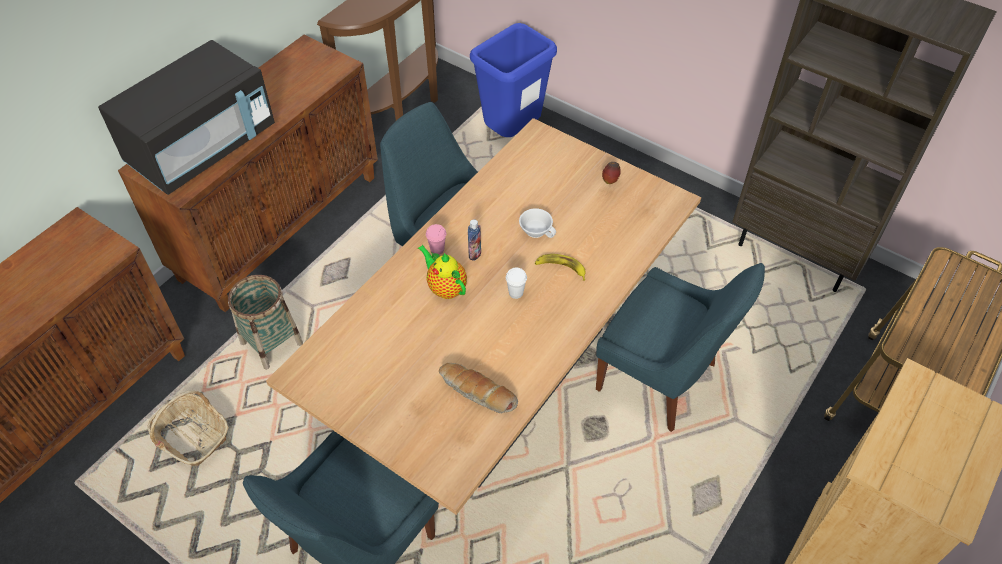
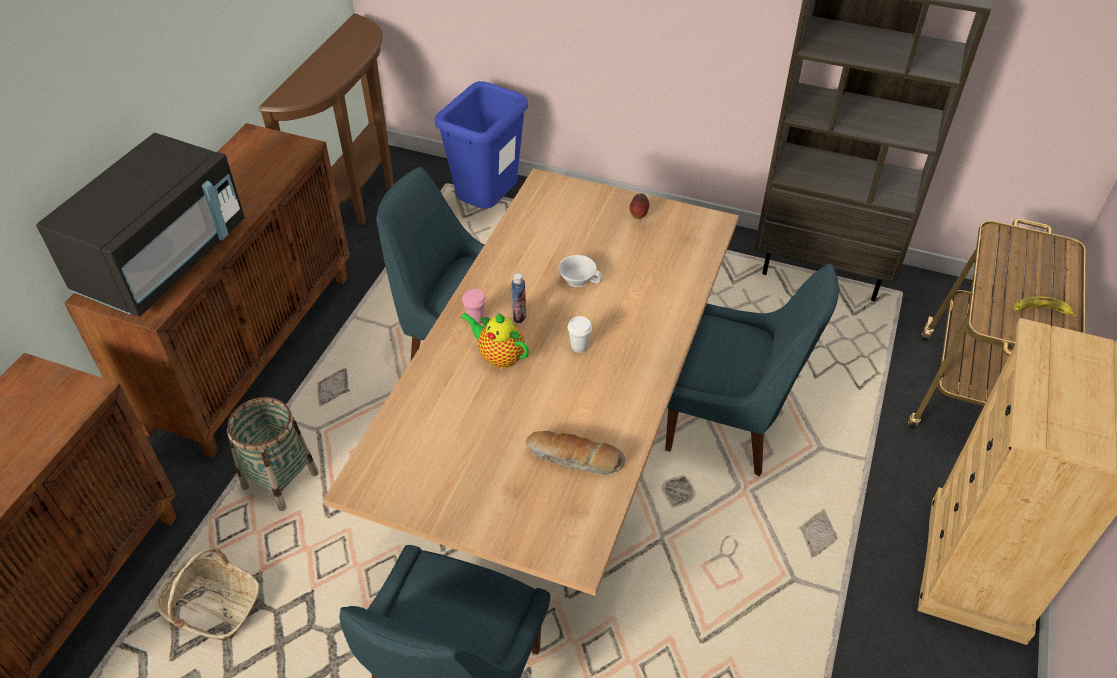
camera: 15 degrees left, 5 degrees down
(561, 268) = (618, 312): banana -> banana (1041, 311)

